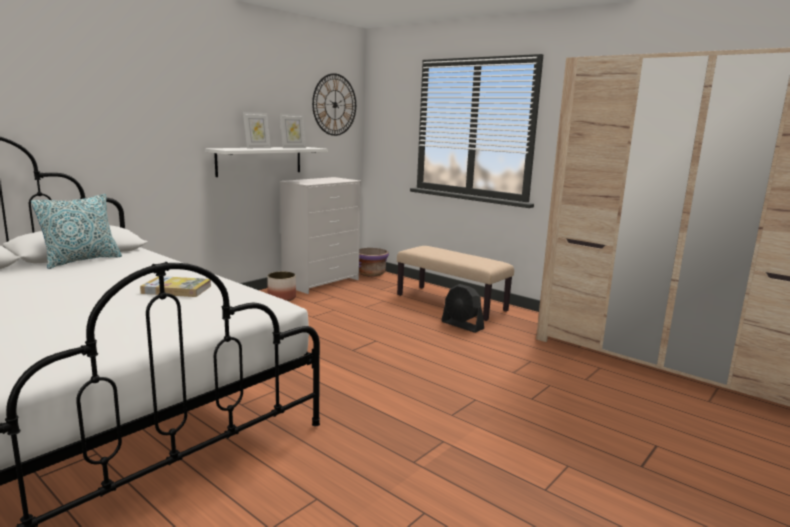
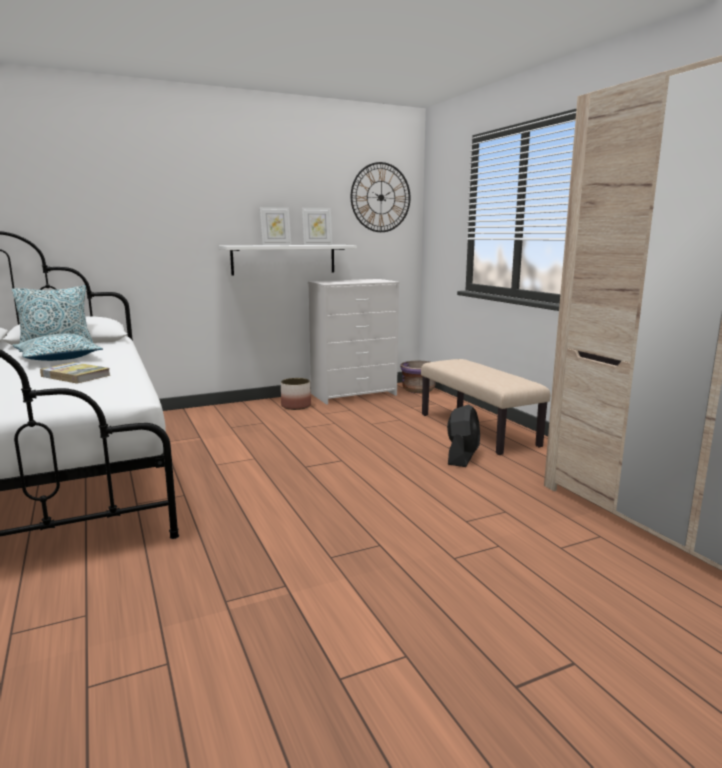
camera: 25 degrees right, 0 degrees up
(114, 273) = (58, 358): none -> pillow
(462, 325) = (462, 457): black fan -> black fan turned 135 degrees counterclockwise

